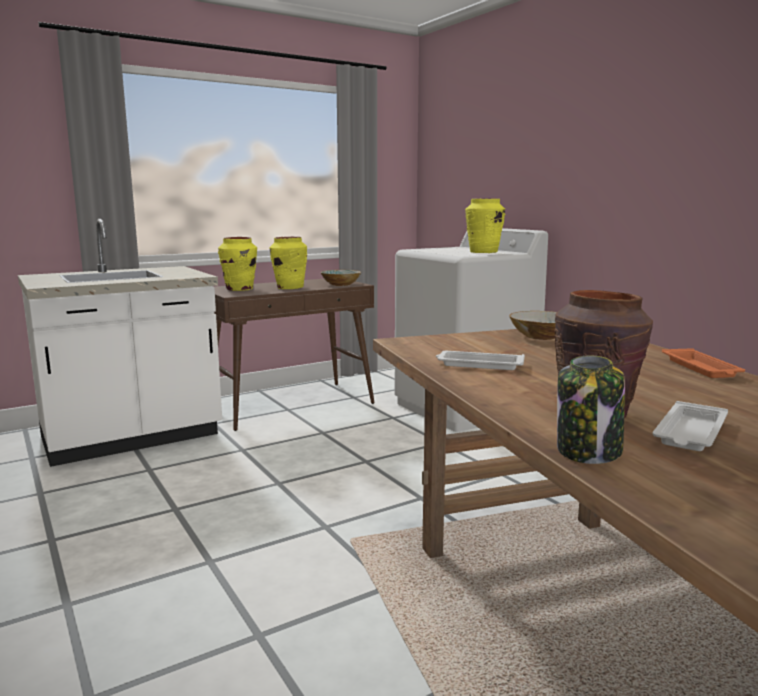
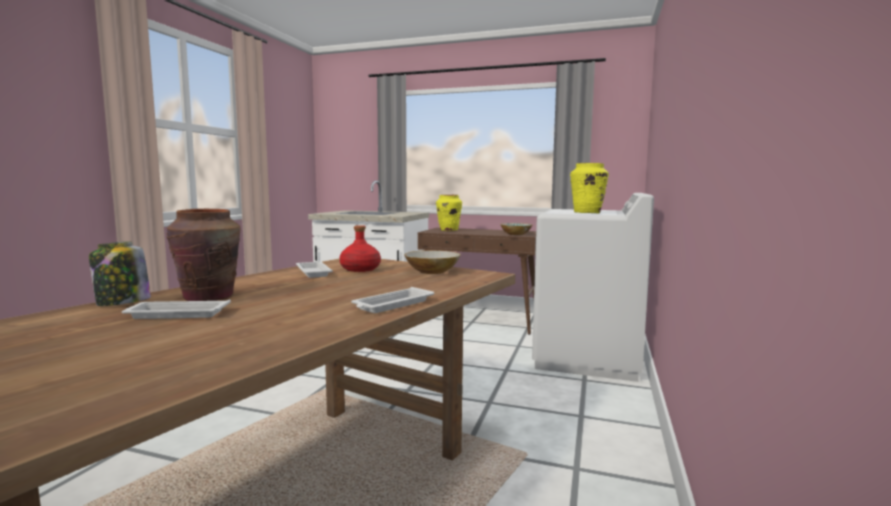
camera: 50 degrees right, 5 degrees down
(289, 288) = (476, 232): yellow vase -> none
(486, 350) = (360, 269): none -> red bottle
(701, 368) = (392, 305): orange tray -> white tray

